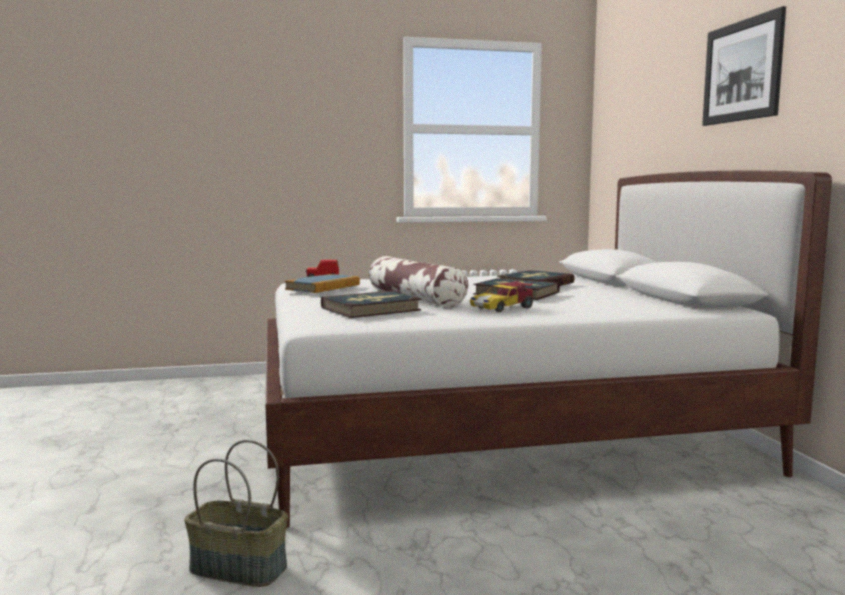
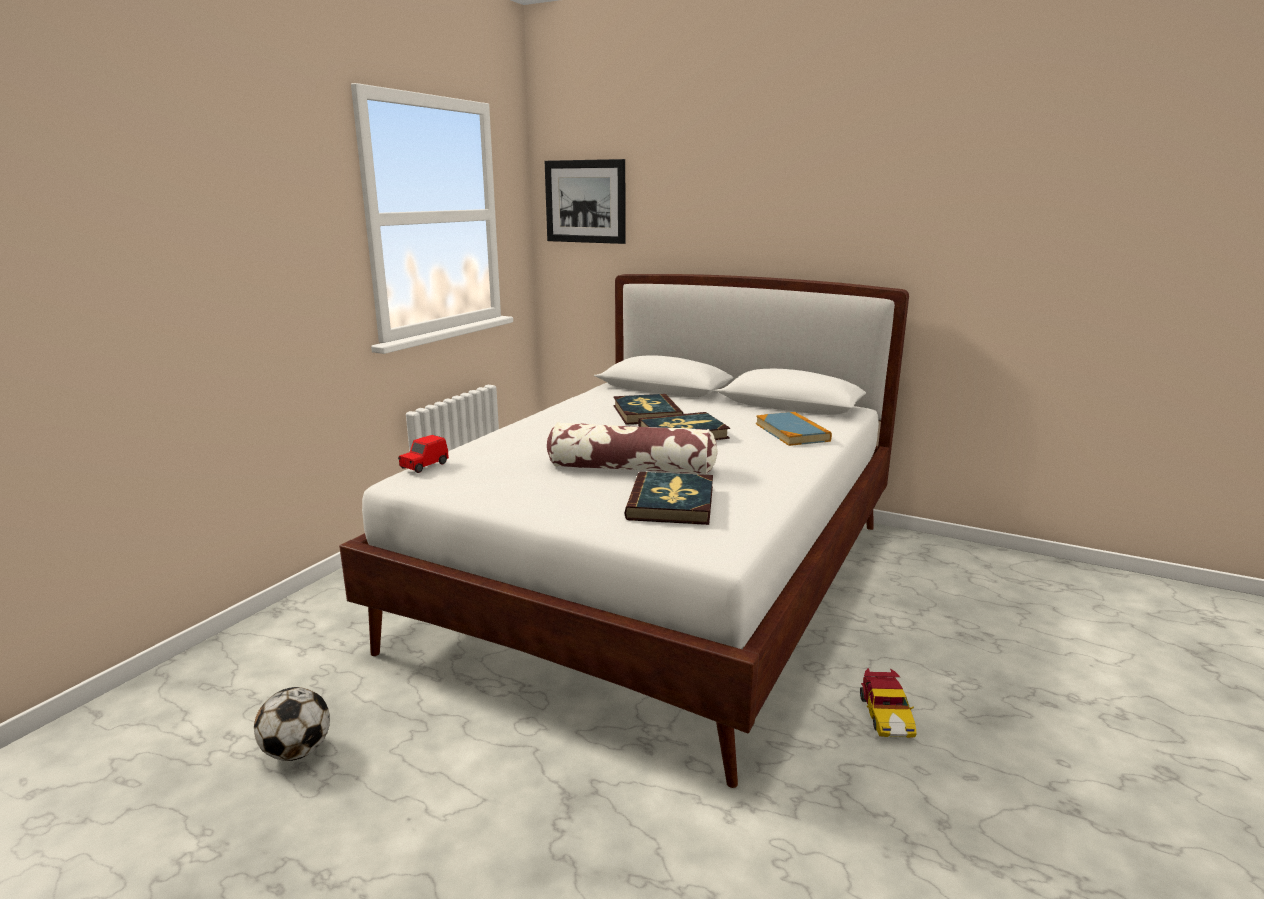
camera: 50 degrees left, 10 degrees up
(178, 420) = (297, 751): none -> football
(237, 569) = (802, 854): basket -> none
(323, 287) = (500, 483): book -> book (792, 432)
(503, 308) = (746, 459): toy car -> toy car (886, 715)
(742, 71) = (789, 184): picture -> picture (585, 201)

